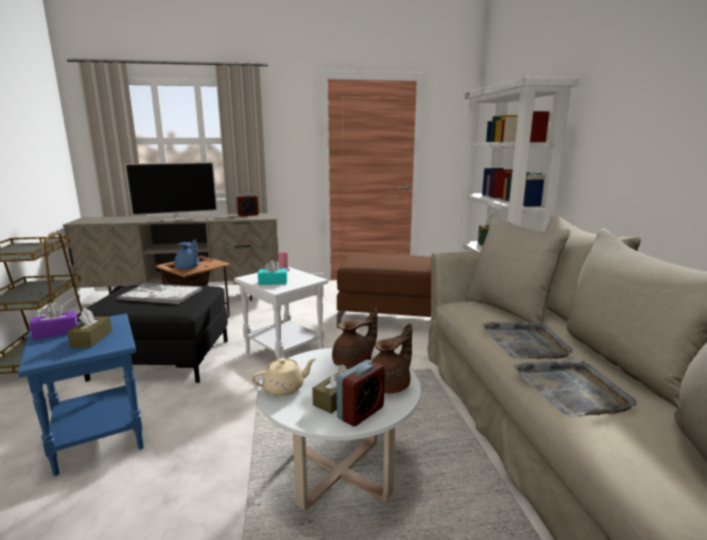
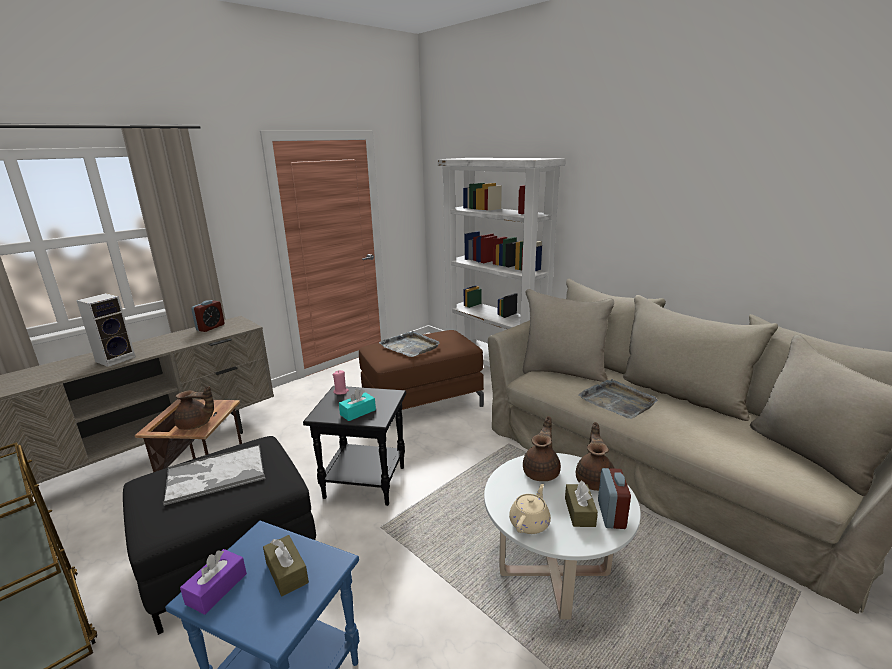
camera: 35 degrees left, 5 degrees up
(176, 219) = (116, 359): television -> speaker
(188, 268) = (196, 425): blue teapot -> brown teapot
(283, 353) = (363, 483): white side table -> black side table
(571, 390) = (688, 431): grey tray -> grey tray (410, 346)

